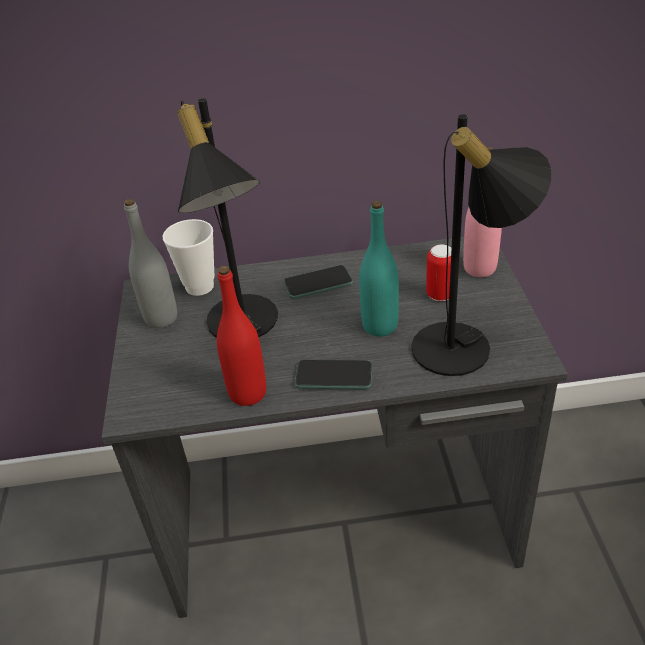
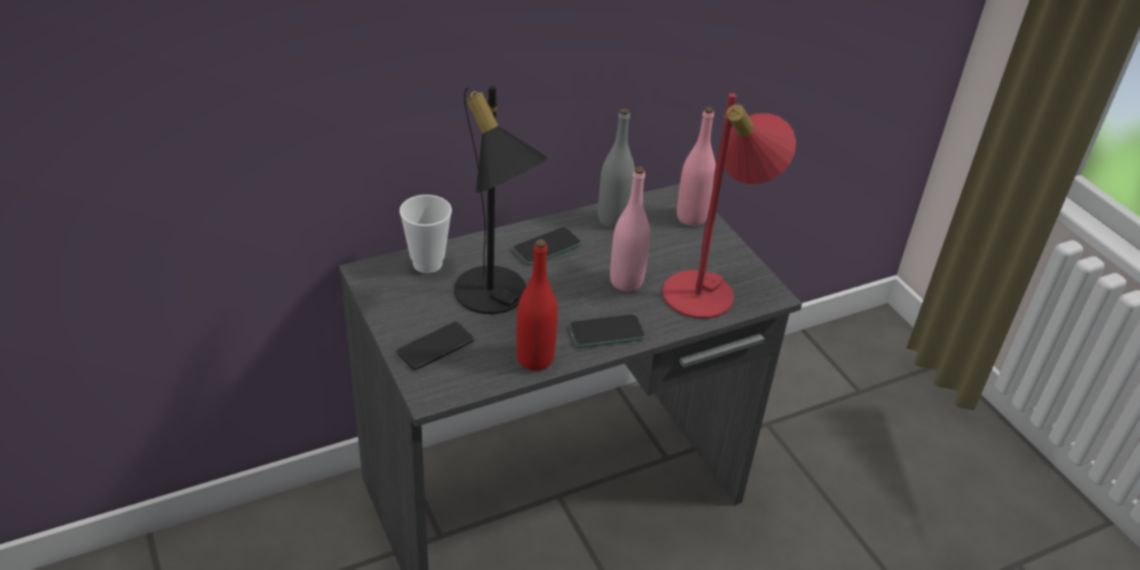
camera: 25 degrees left, 0 degrees up
(161, 318) = (406, 300): grey bottle -> grey bottle (613, 220)
(162, 367) = (435, 346): none -> phone
(380, 326) = (626, 282): turquoise bottle -> pink bottle
(440, 295) = (667, 246): can -> none
(466, 346) = (710, 290): black table lamp -> red table lamp

